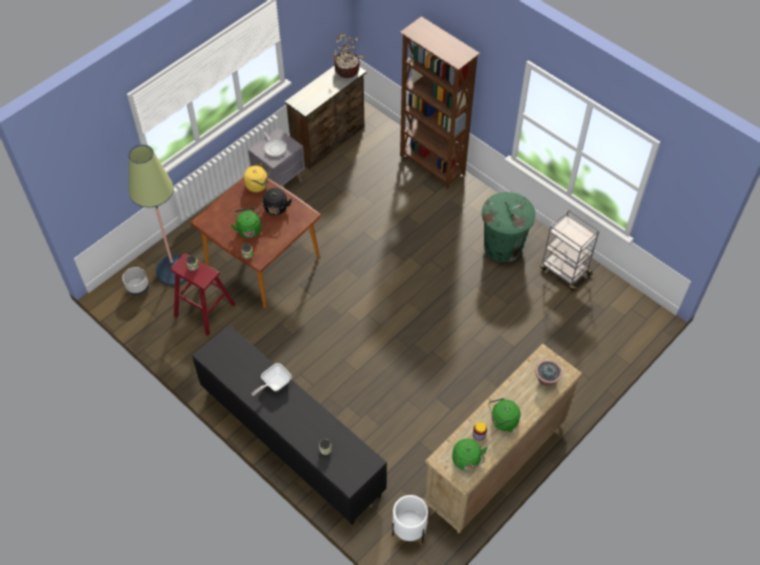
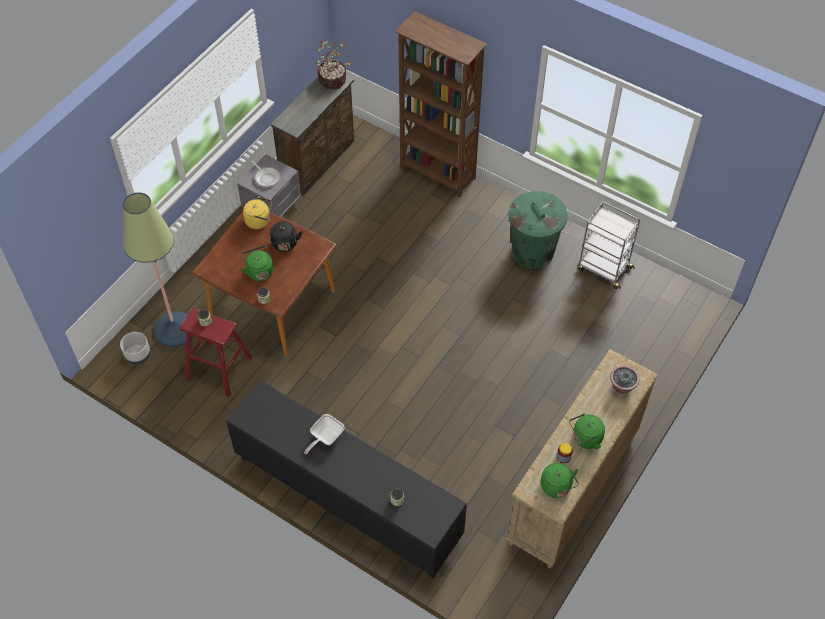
camera: 10 degrees left, 0 degrees up
(409, 531) = (496, 575): white planter -> none

